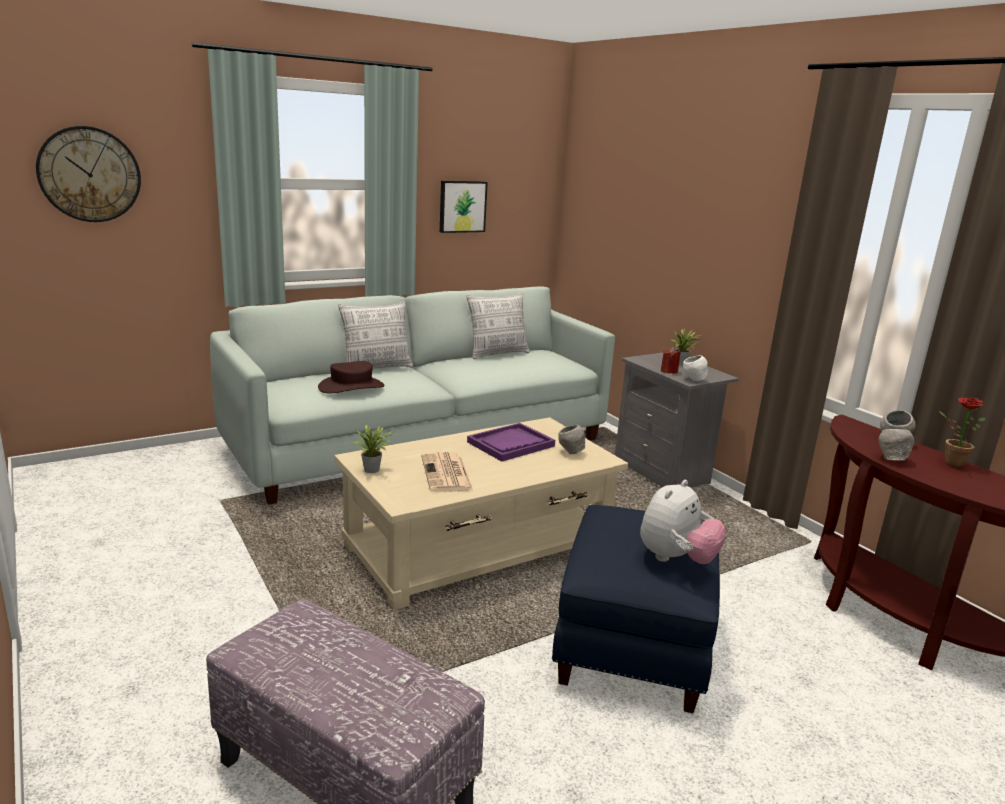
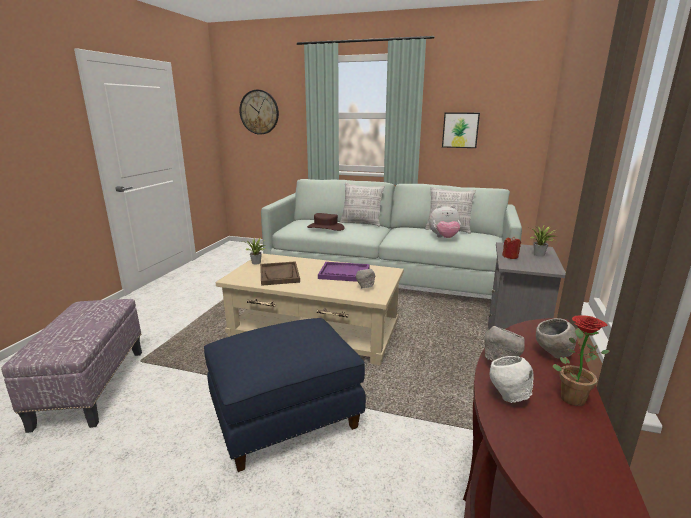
camera: 50 degrees right, 0 degrees up
(447, 473) = (279, 275): newspaper -> brown tray
(676, 559) = (265, 358): plush toy -> plush toy (444, 238)
(693, 380) = (515, 266): white bowl -> white bowl (508, 396)

